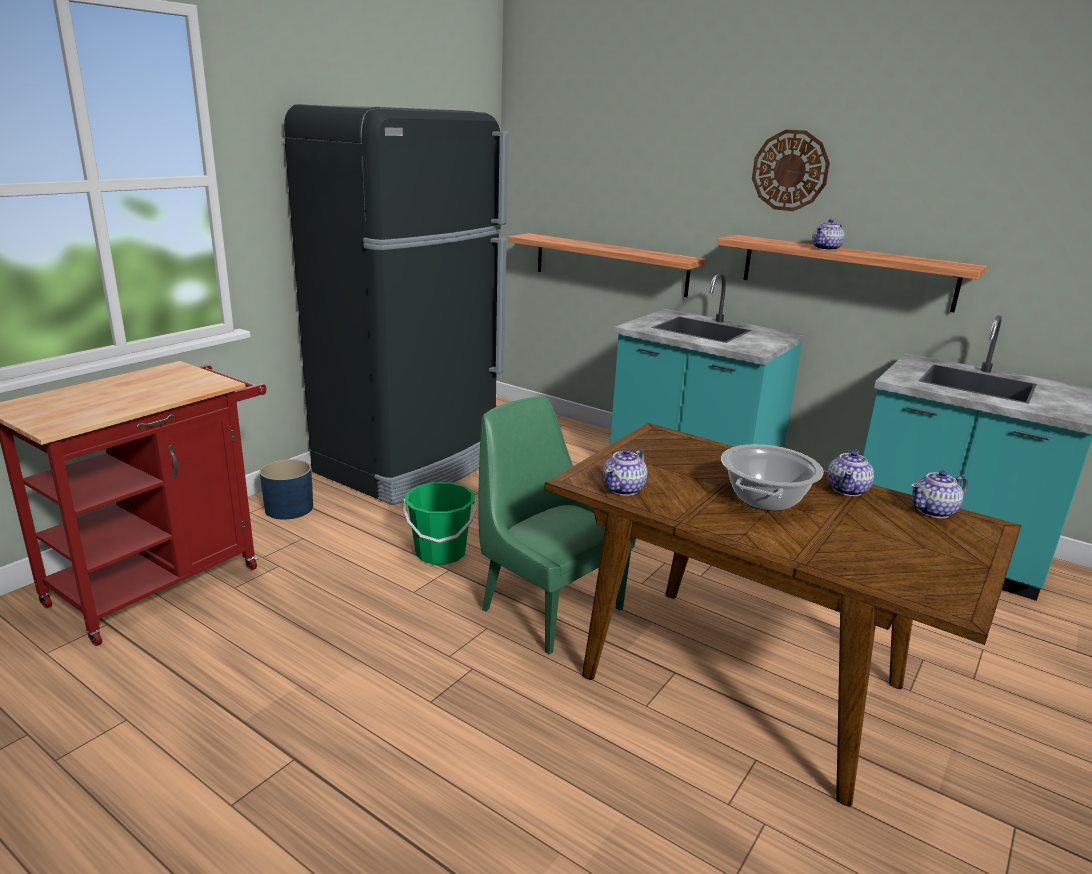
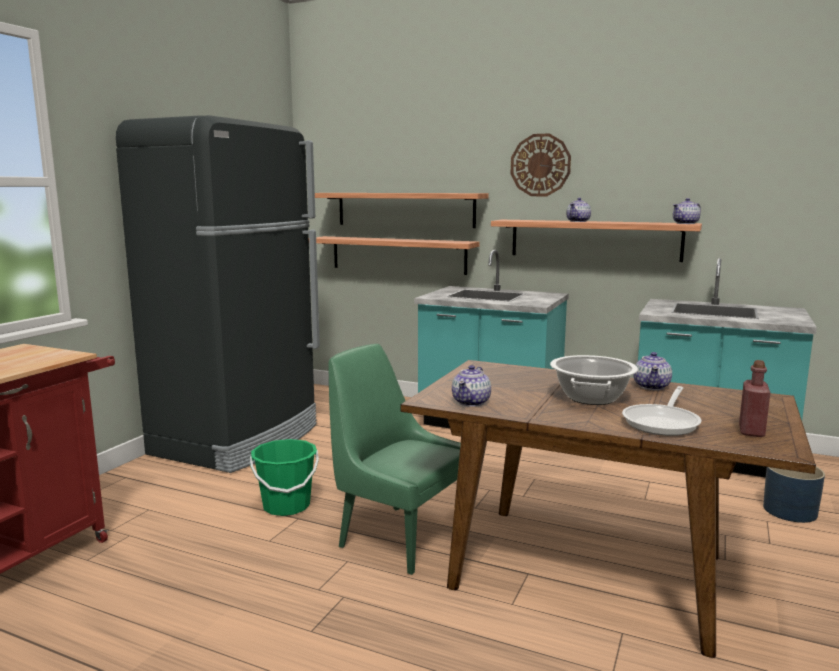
camera: 10 degrees left, 10 degrees down
(289, 508) = (129, 486): blue planter -> blue planter (789, 511)
(622, 210) = (405, 209): none -> shelf
(833, 547) = (663, 422): none -> frying pan
(934, 511) = (725, 393): teapot -> teapot (686, 223)
(935, 574) = (751, 431): none -> red bottle

